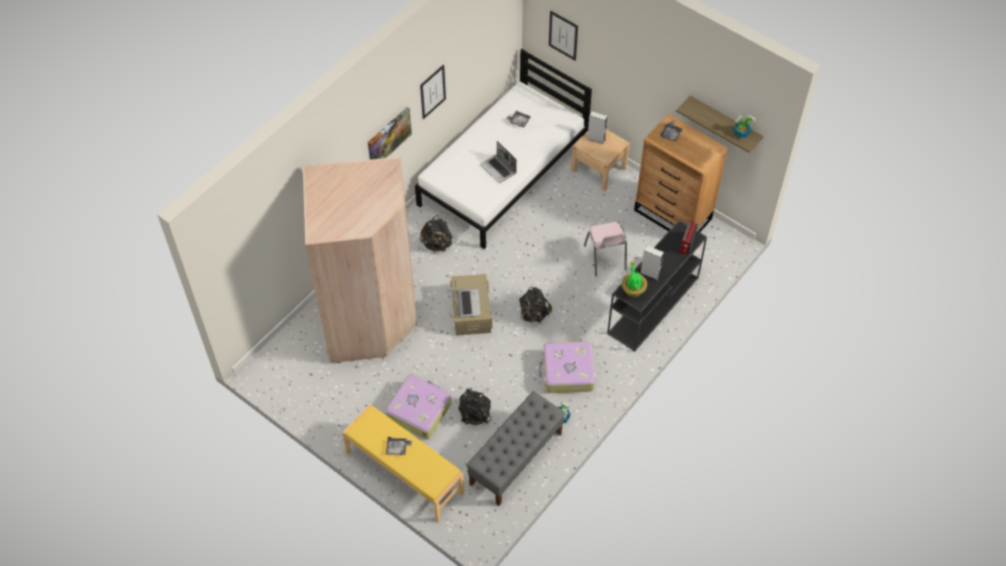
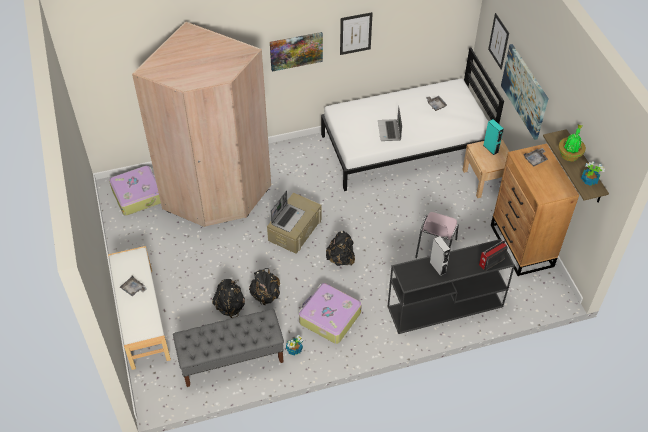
camera: 35 degrees right, 5 degrees down
(404, 473) = (141, 318): yellow bench -> white bench
(419, 410) = (193, 279): suitcase -> suitcase (138, 195)
(437, 244) = (312, 169): black backpack -> black backpack (265, 296)
(596, 139) = (490, 149): grey speaker -> turquoise speaker
(618, 73) = (525, 91): none -> picture
(633, 289) = (412, 271): potted plant -> potted plant (569, 154)

